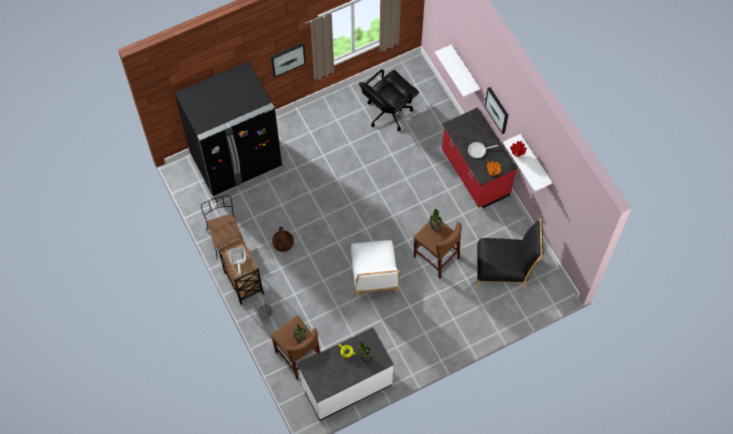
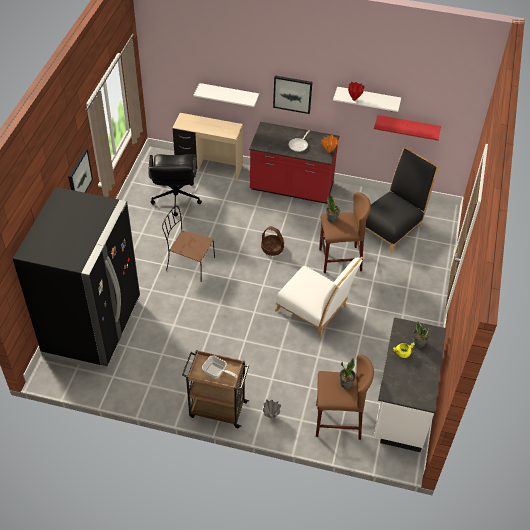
camera: 50 degrees left, 15 degrees down
(226, 239) = (159, 391): brown chair -> brown chair (189, 264)
(283, 243) = (212, 351): basket -> basket (272, 249)
(439, 106) = (209, 167): none -> beige desk
(553, 206) = (407, 127): none -> red shelf

